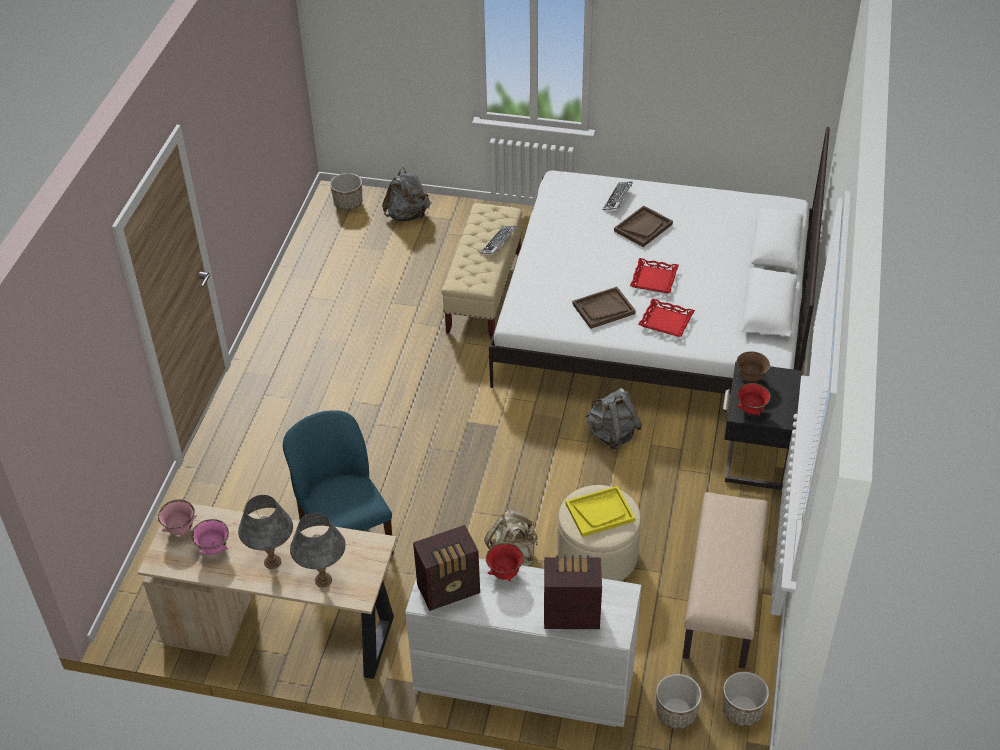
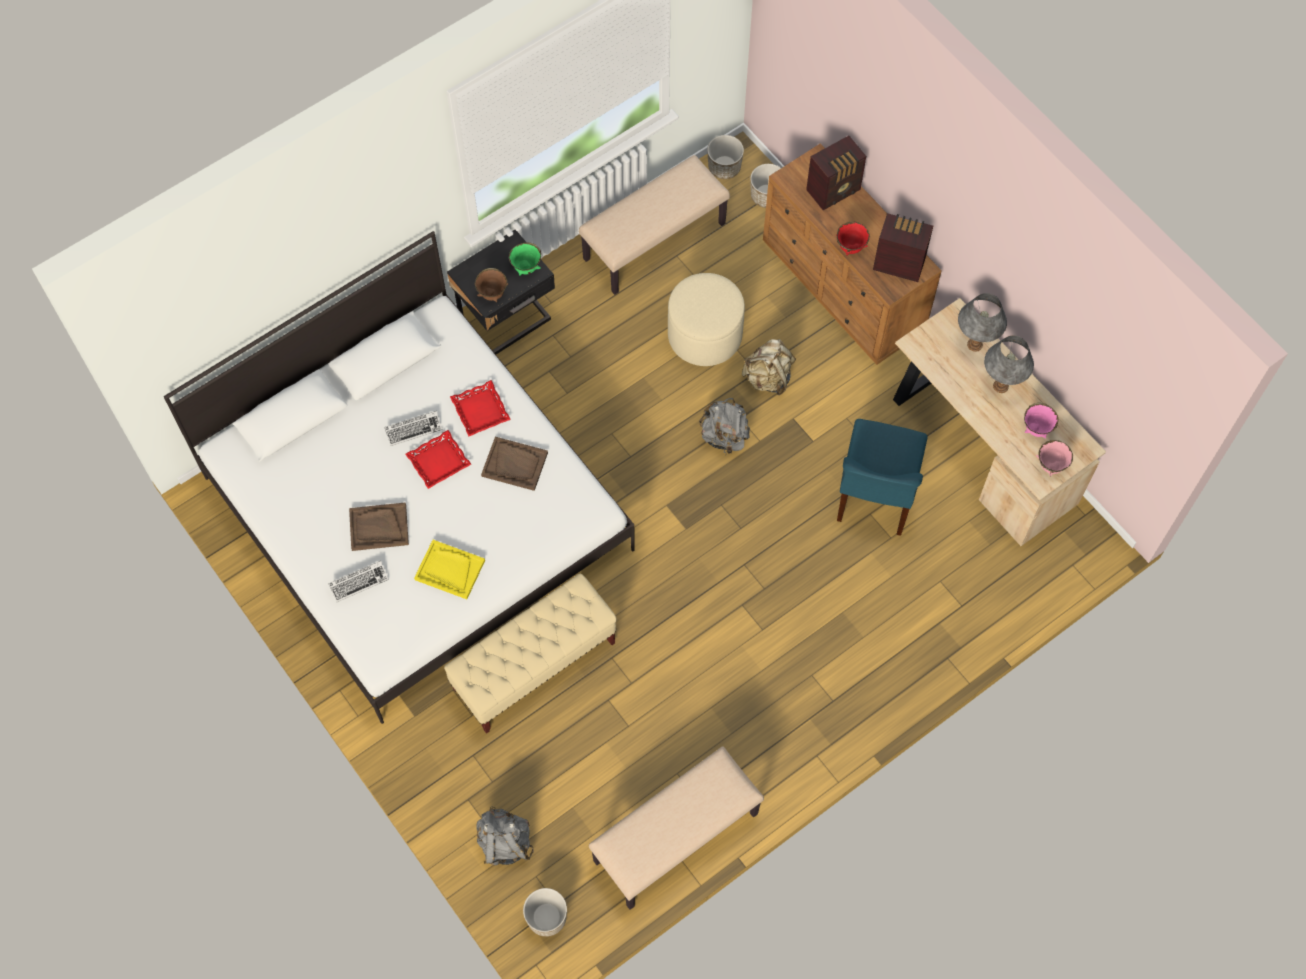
camera: 140 degrees left, 20 degrees up
(305, 273) = (676, 839): none -> beige bench
(498, 242) = (512, 632): keyboard -> keyboard (413, 429)
(523, 679) = (843, 288): white dresser -> brown dresser
(570, 614) = (834, 190): radio -> radio turned 75 degrees counterclockwise
(600, 512) = (705, 303): yellow tray -> yellow tray (449, 570)
(612, 435) = (586, 425): grey backpack -> grey backpack (724, 436)
(751, 411) = (526, 268): red bowl -> green bowl

